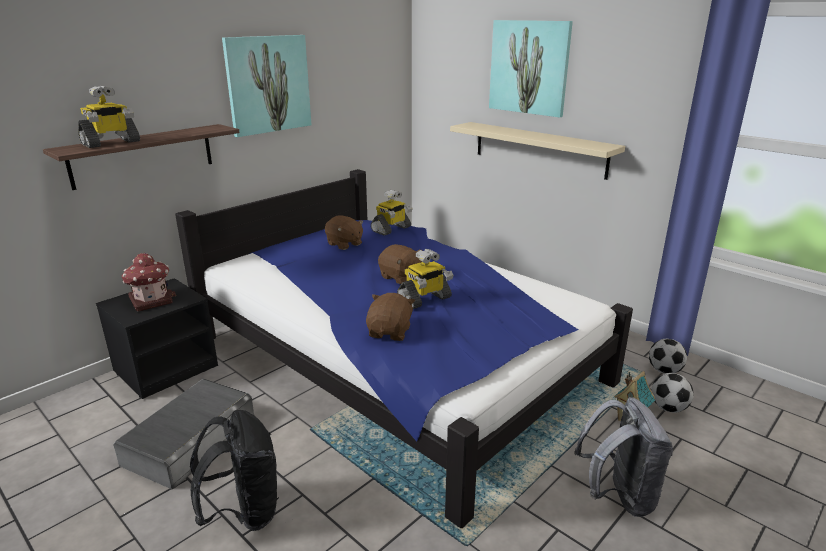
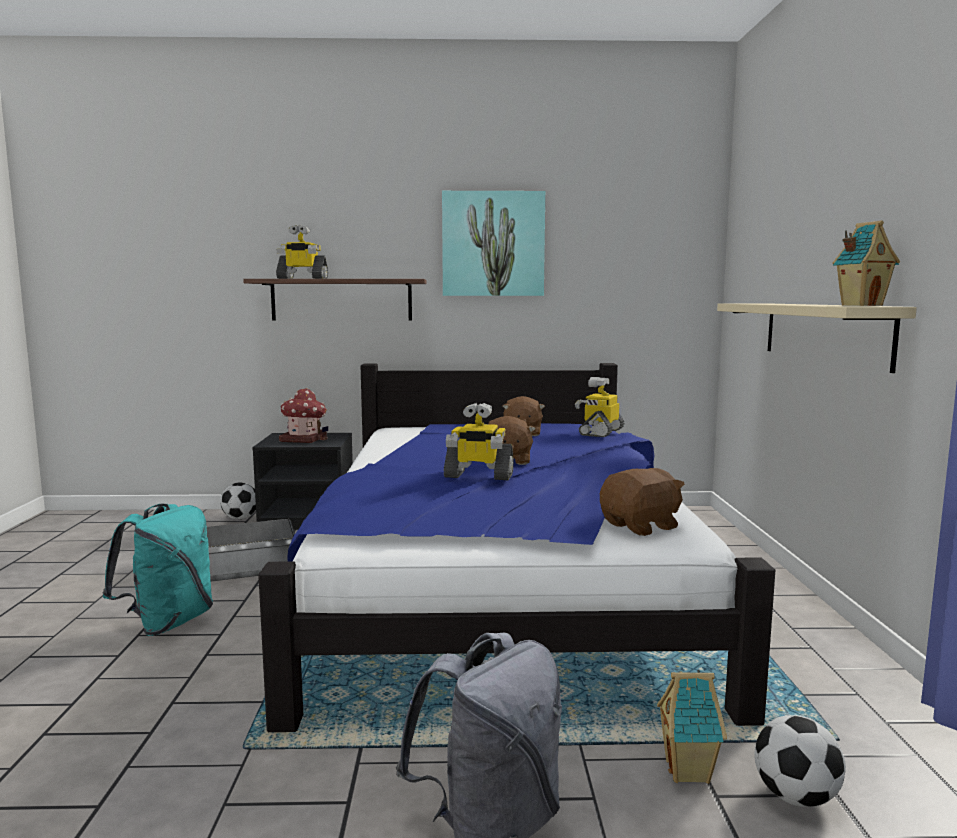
camera: 45 degrees right, 15 degrees down
(244, 512) = (168, 622): black backpack -> turquoise backpack
(390, 332) = (384, 486): brown plush toy -> brown plush toy (641, 526)
(391, 229) = (600, 432): toy robot -> toy robot turned 120 degrees clockwise
(529, 67) = (817, 206): picture -> none
(593, 143) = (861, 305): none -> toy house
(664, 371) = (892, 755): football -> football (240, 518)

